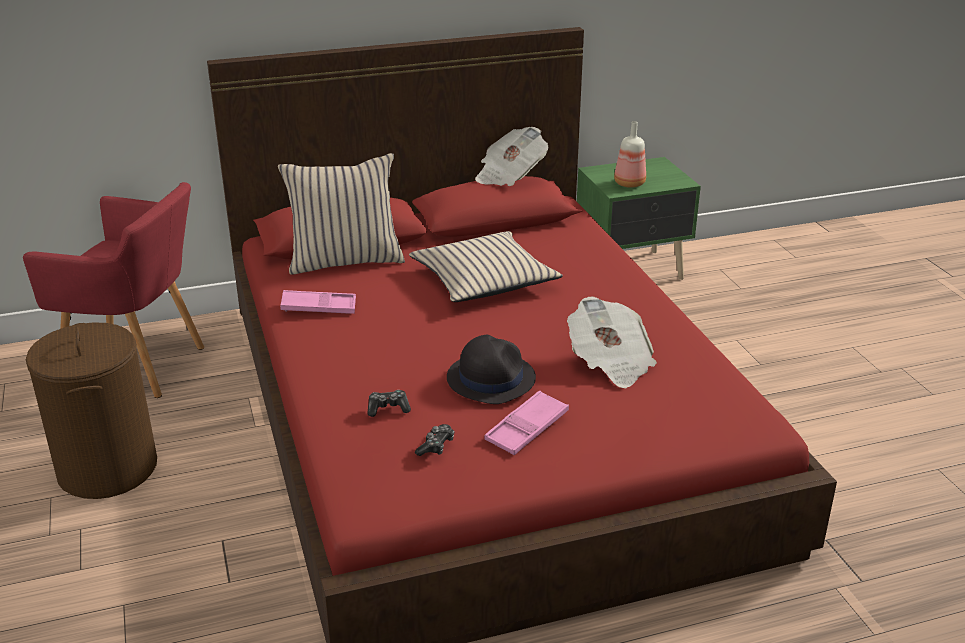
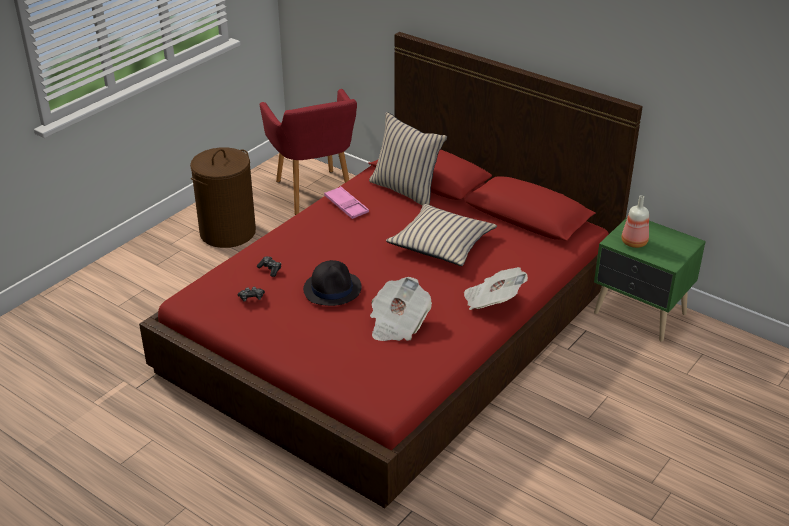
camera: 55 degrees right, 5 degrees up
(509, 175) = (551, 191): newspaper -> newspaper (492, 301)
(527, 428) = (298, 320): pink tray -> none

